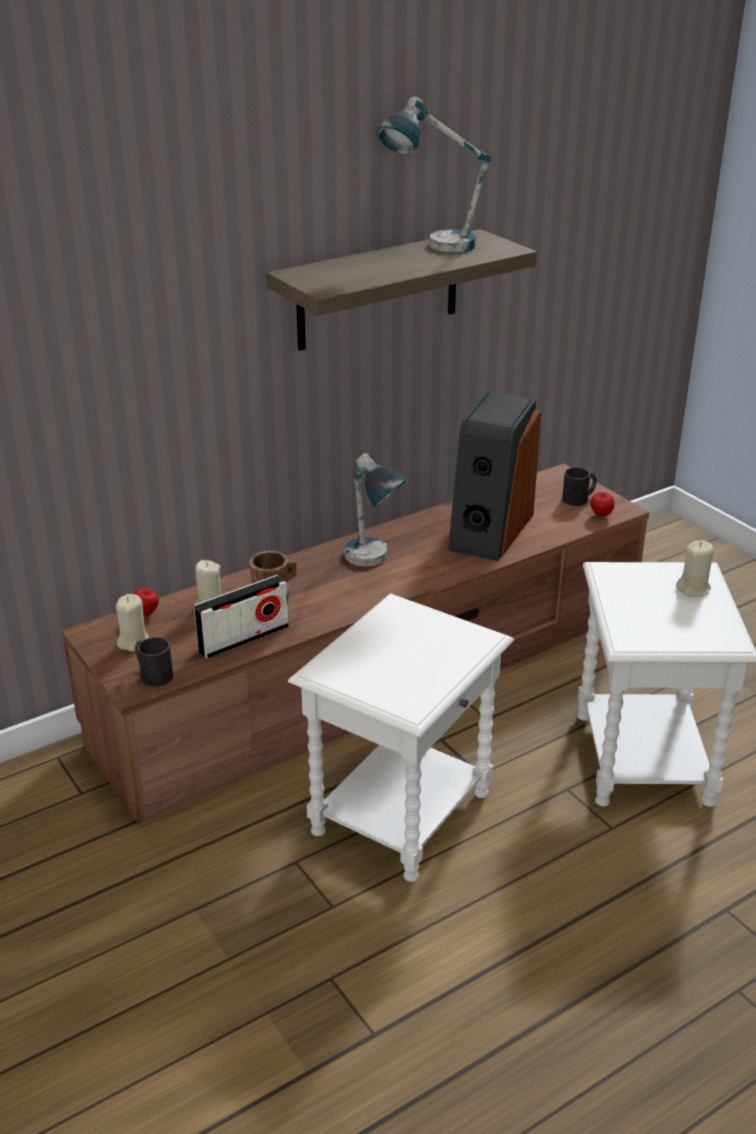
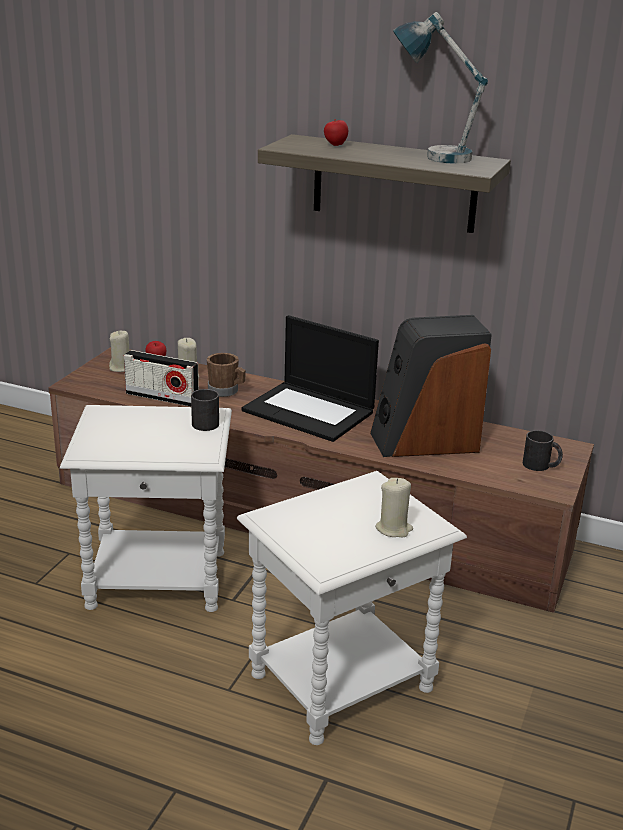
camera: 55 degrees right, 5 degrees down
(152, 674) = (93, 383): black mug -> black mug (206, 421)
(372, 564) = (310, 411): table lamp -> laptop
(600, 515) = (527, 483): apple -> apple (335, 145)

